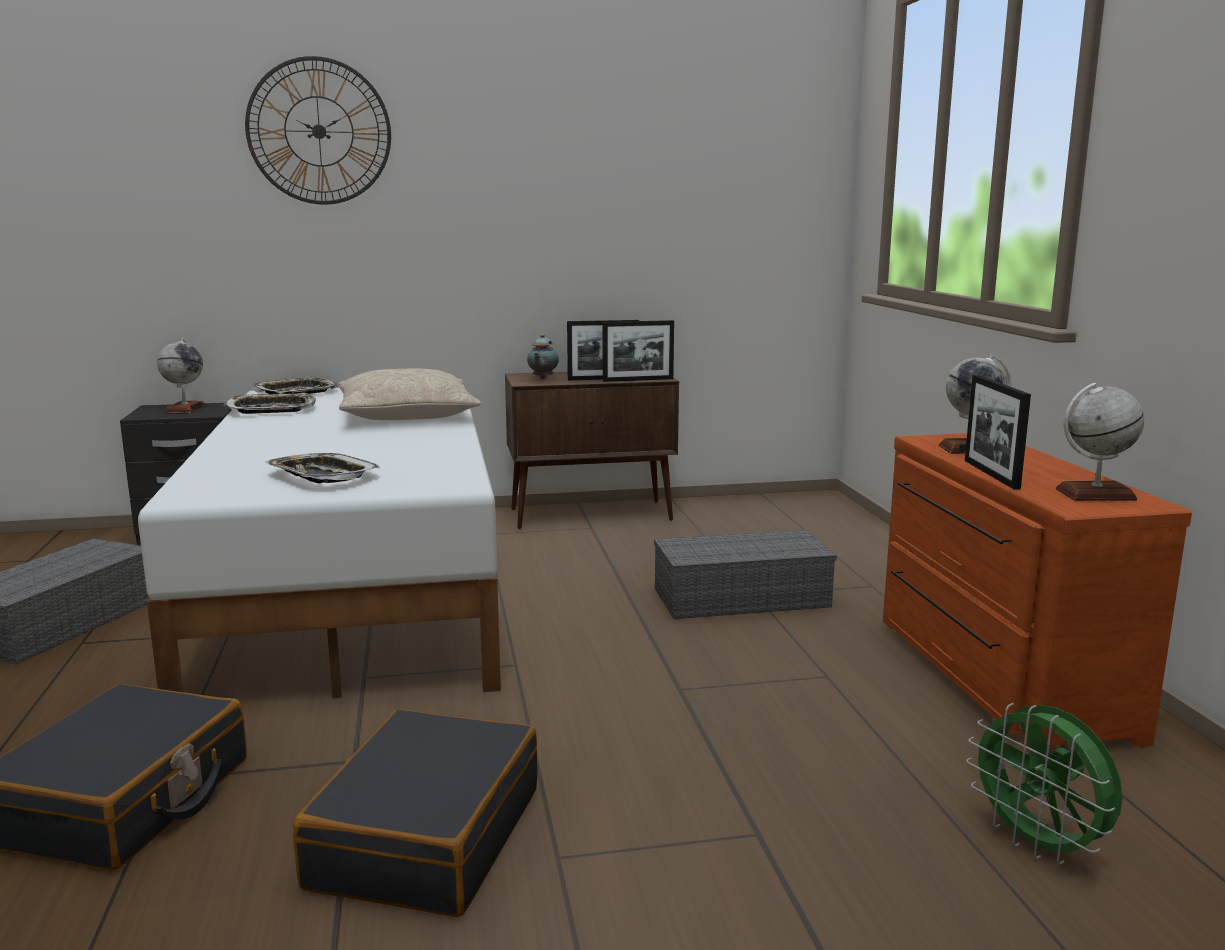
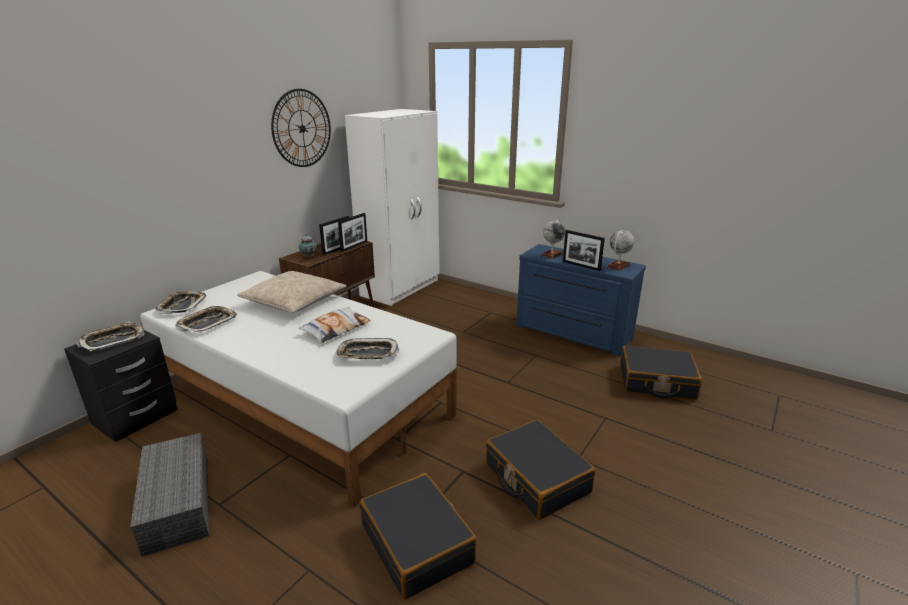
camera: 45 degrees left, 10 degrees up
(185, 409) = (113, 340): globe -> tray
(319, 131) = (154, 133): wall clock -> wall clock (302, 128)
(367, 447) = (336, 329): none -> pillow
(743, 597) = (461, 335): grey storage box -> none
(773, 508) = (401, 288): none -> white wardrobe
(993, 676) = (572, 333): brown dresser -> blue dresser
(1039, 846) = (656, 382): green fan -> black suitcase

